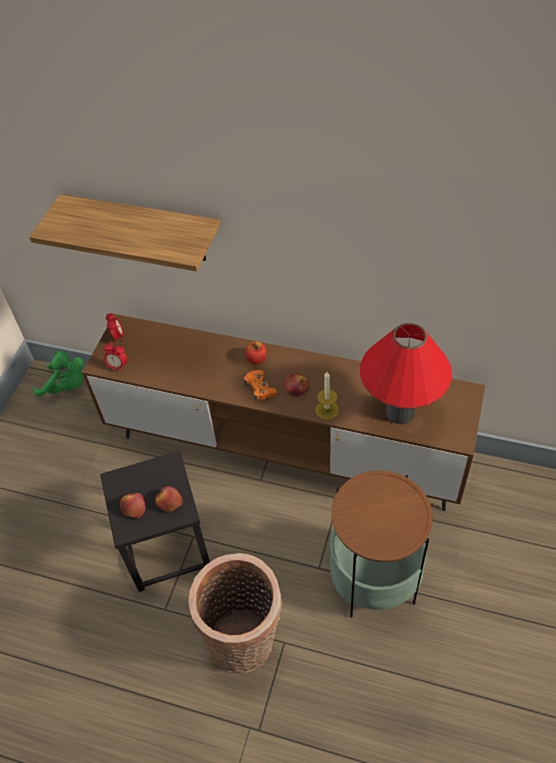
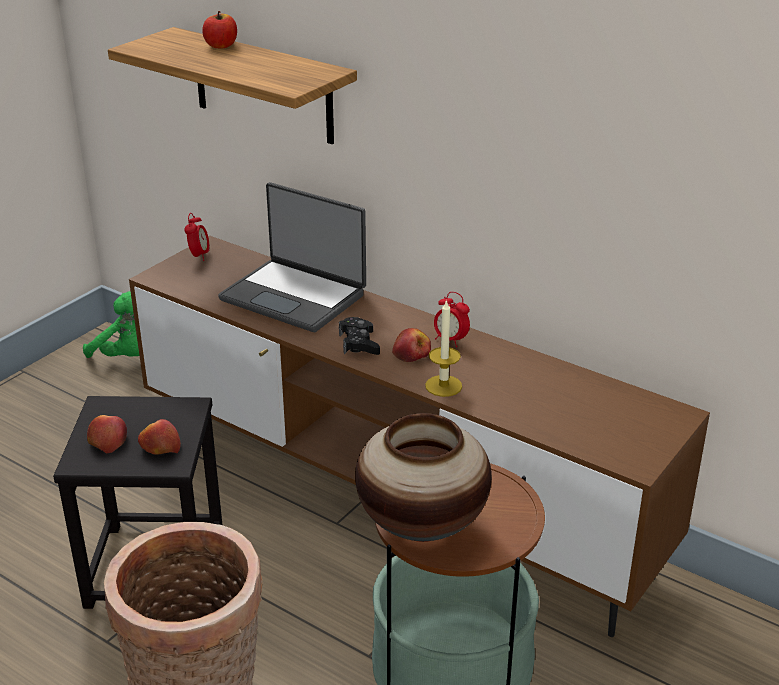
camera: 15 degrees right, 20 degrees down
(118, 366) = (179, 283): alarm clock -> alarm clock (450, 340)
(200, 357) = (295, 296): none -> laptop
(256, 359) = (372, 314): apple -> apple (221, 46)
(260, 388) = (359, 343): orange game controller -> black game controller
(366, 532) = (421, 525): none -> vase
(400, 412) = (555, 412): red table lamp -> none

